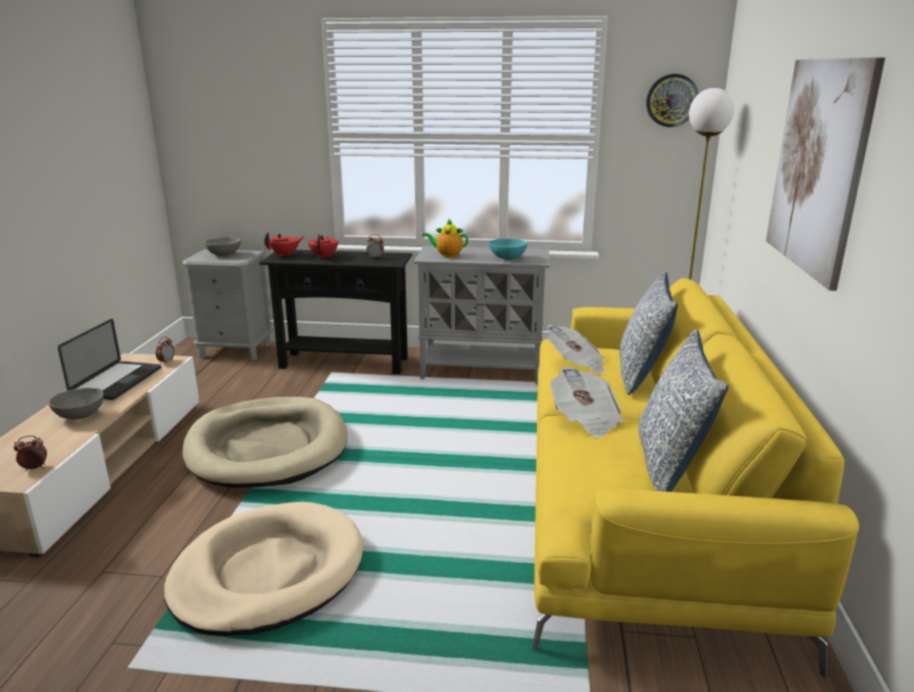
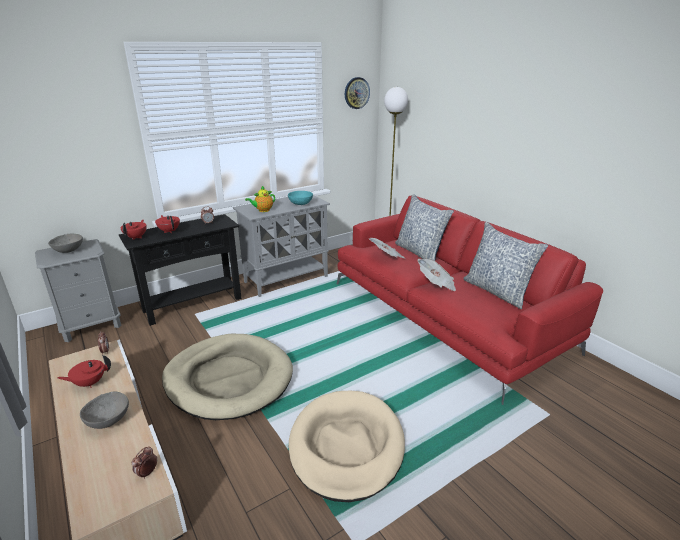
camera: 40 degrees left, 5 degrees up
(117, 382) = (89, 383): laptop -> red teapot
(640, 496) = (445, 315): yellow sofa -> red sofa
(818, 166) = (509, 131): picture -> none

